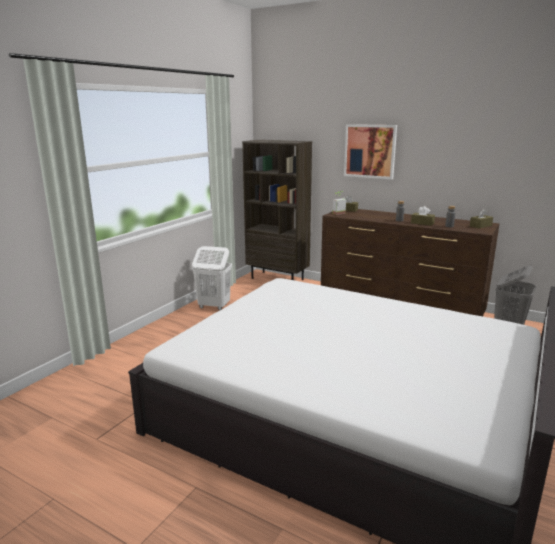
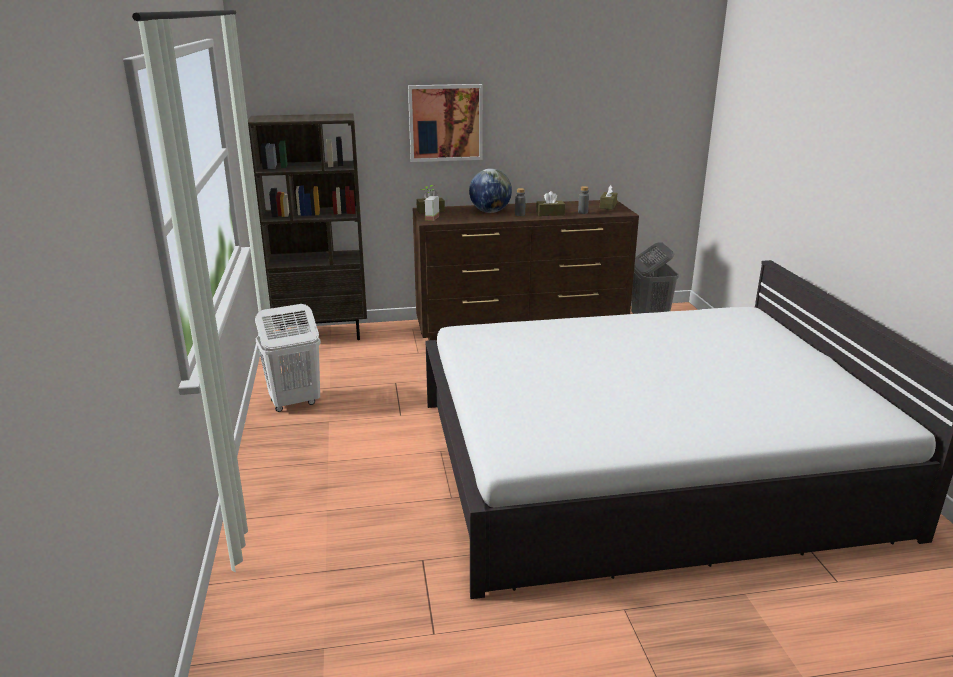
camera: 40 degrees left, 5 degrees up
(383, 216) = (490, 212): none -> globe

